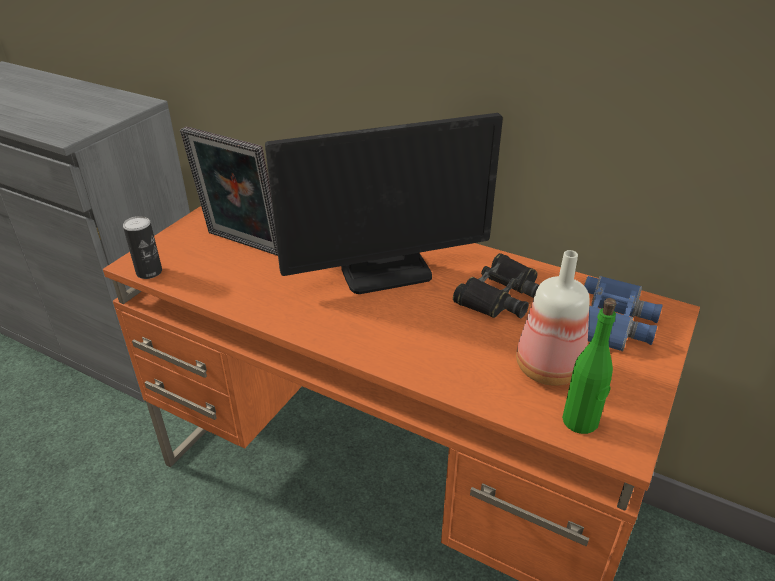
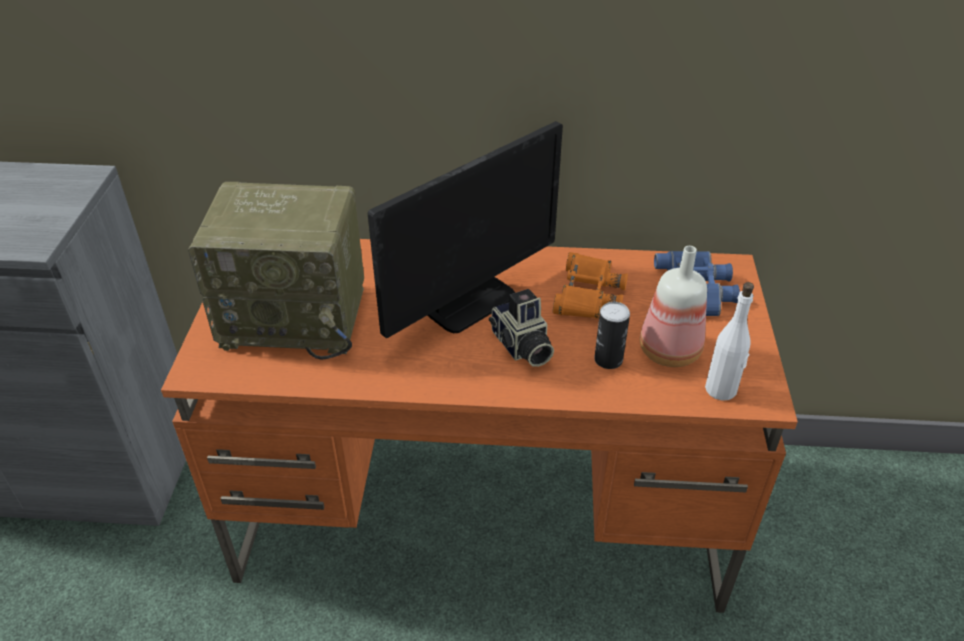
camera: 25 degrees left, 5 degrees up
(149, 272) = (220, 376): can -> can (608, 359)
(241, 245) = (297, 315): picture frame -> radio
(405, 321) = (521, 347): none -> camera
(500, 295) = (587, 294): black binoculars -> orange binoculars
(580, 421) = (721, 389): green bottle -> white bottle

